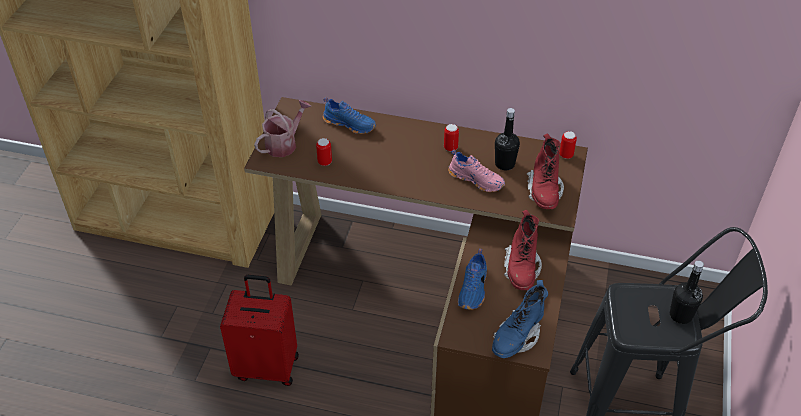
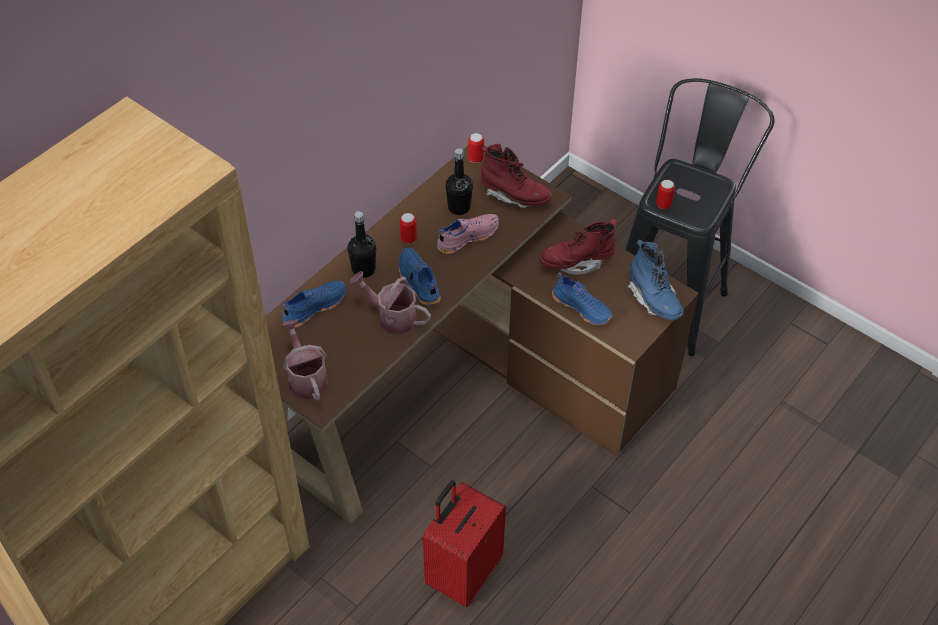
camera: 65 degrees left, 5 degrees up
(325, 162) = (361, 351): can -> can (663, 205)
(367, 166) = (392, 317): none -> watering can
(410, 168) = (418, 282): none -> blue shoe
(521, 269) = (576, 262): red boot -> red boot turned 135 degrees clockwise
(680, 315) = (697, 177): black bottle -> black bottle (363, 269)

